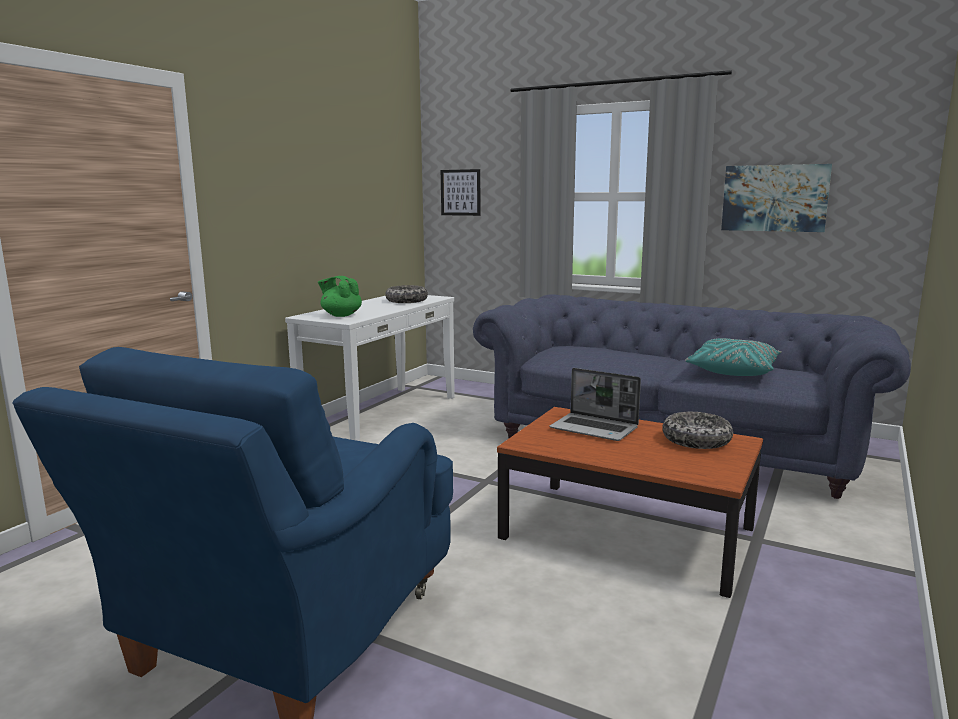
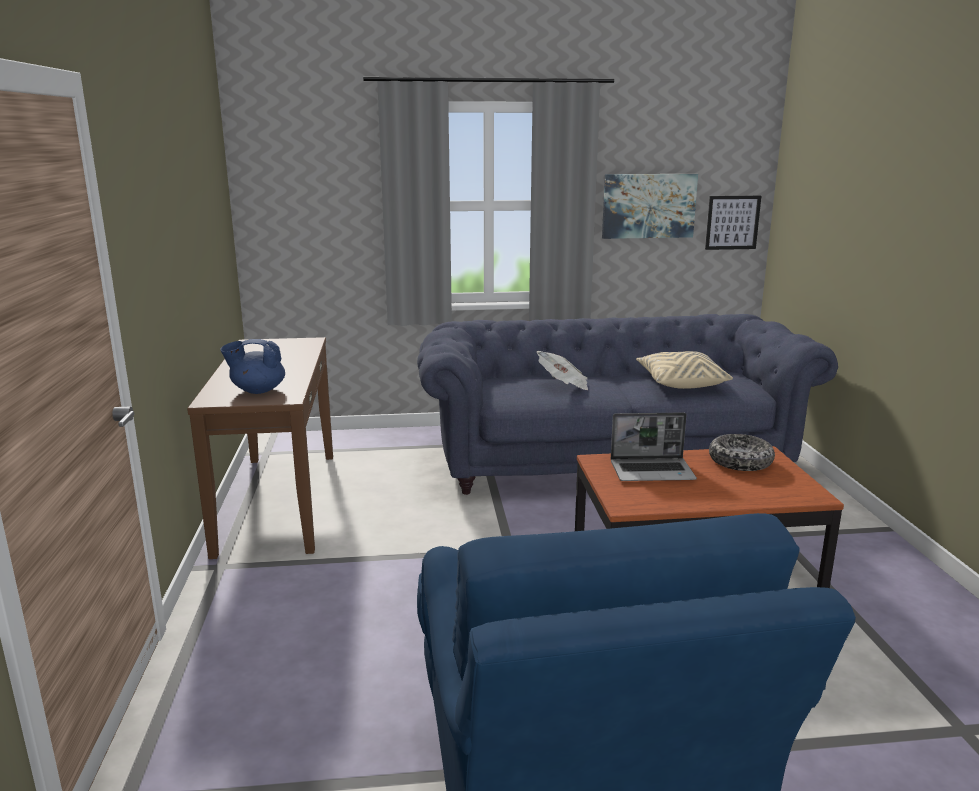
camera: 35 degrees left, 5 degrees up
(341, 315) = (257, 390): green teapot -> blue teapot
(380, 414) = (278, 501): white console table -> brown console table
(407, 301) = (285, 352): bowl -> none
(460, 192) = (290, 202): picture -> picture (732, 222)
(612, 356) = (563, 384): none -> newspaper
(733, 371) = (680, 382): turquoise pillow -> beige pillow

